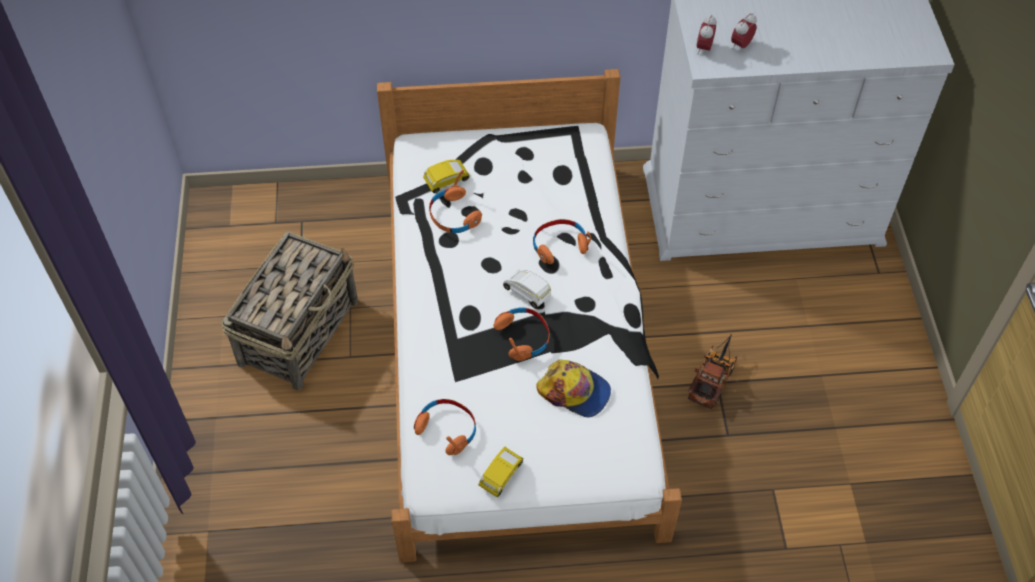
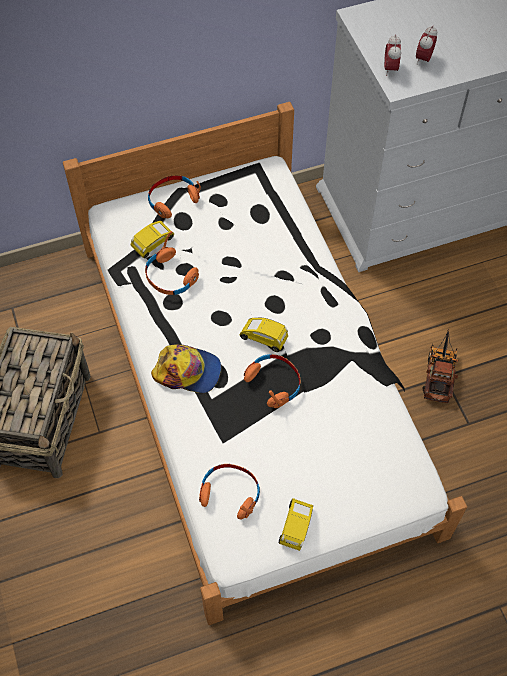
camera: 15 degrees left, 5 degrees up
(527, 293) = (264, 338): white toy car -> yellow toy car
(559, 245) = (279, 284): orange headphones -> orange headphones (172, 200)
(574, 391) = (338, 425): cap -> cap (188, 371)

